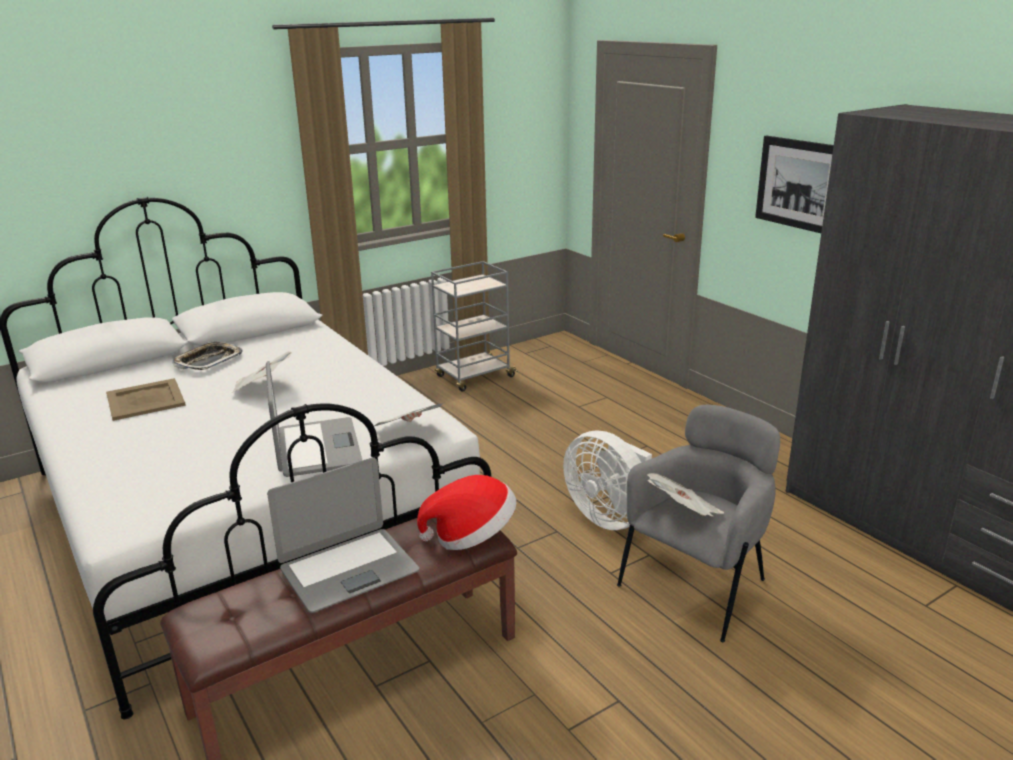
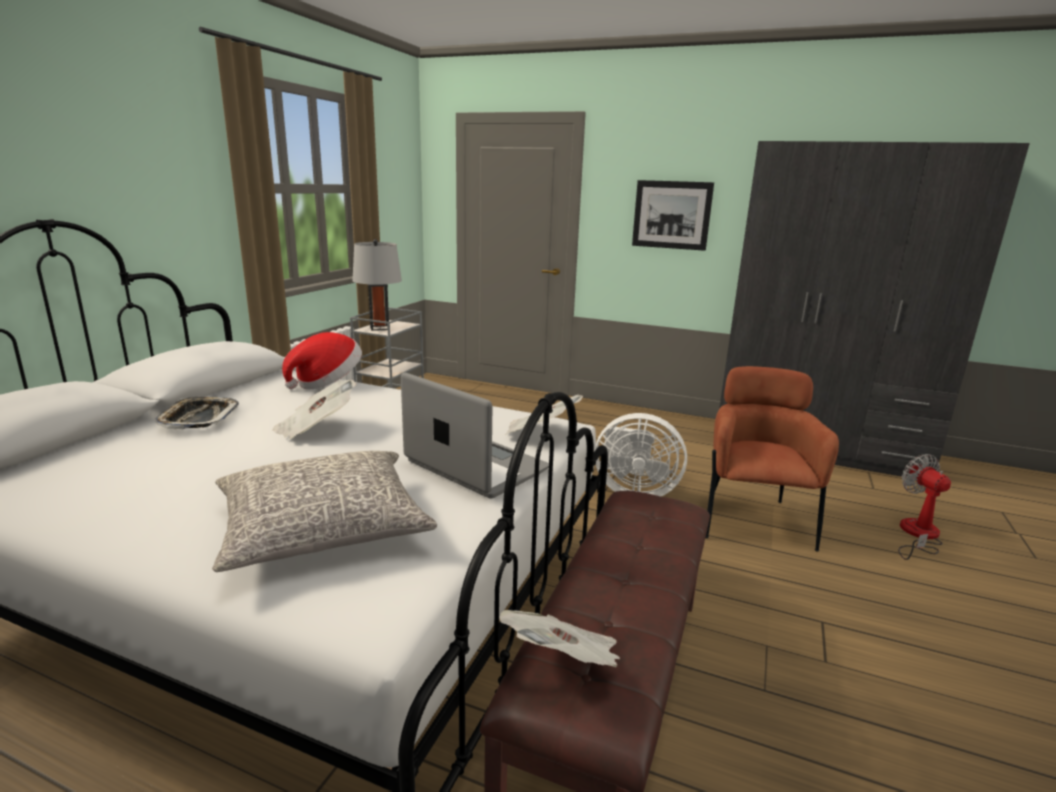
camera: 35 degrees left, 5 degrees down
(146, 400) = (170, 470): beige tray -> none
(166, 467) = (323, 530): none -> grey pillow
(348, 570) = (625, 577): laptop -> none
(460, 285) = (379, 328): none -> grey table lamp
(471, 536) = (676, 511): hat -> hat (327, 383)
(683, 513) = (764, 454): newspaper -> newspaper (564, 663)
(698, 587) = (752, 520): grey armchair -> brown armchair
(888, 674) = (917, 535): none -> fan

